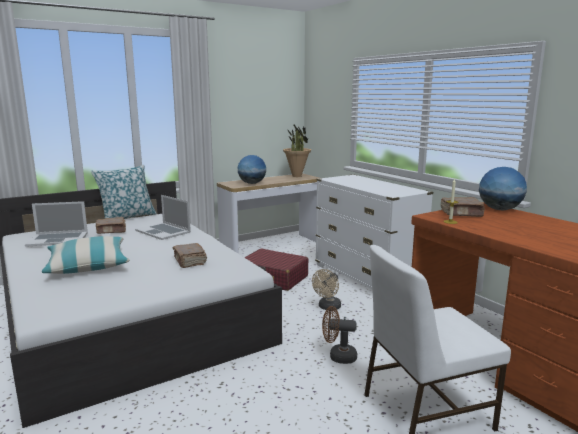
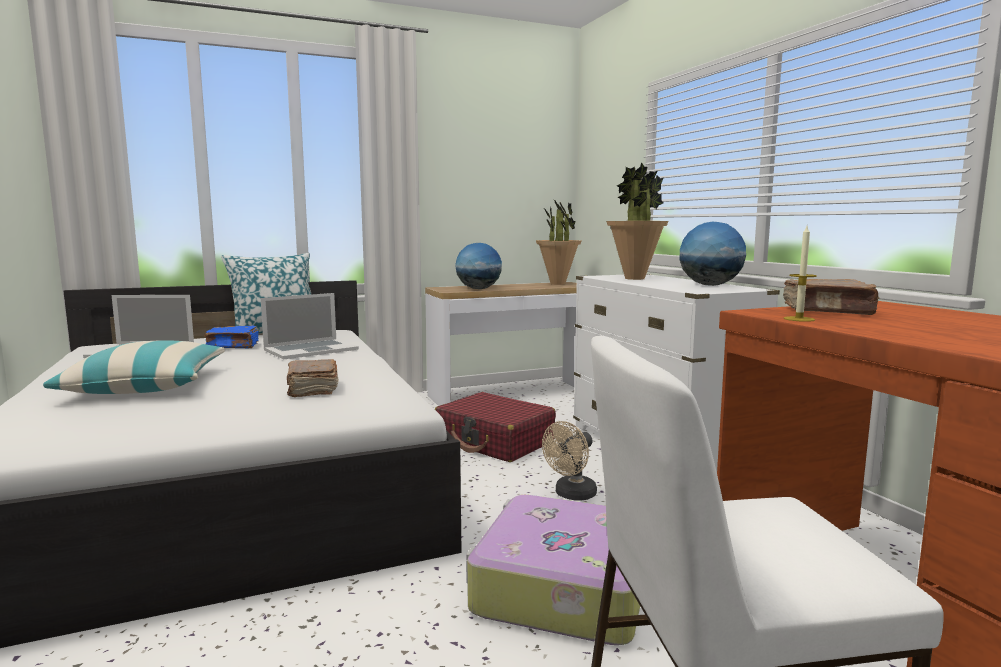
camera: 10 degrees right, 5 degrees down
(112, 231) = (233, 346): brown book -> blue book
(163, 231) = (311, 349): laptop -> laptop turned 90 degrees counterclockwise
(338, 356) = (560, 588): brown fan -> suitcase
(351, 181) = (634, 278): none -> potted plant
(499, 209) = (914, 308): globe -> globe (710, 285)

